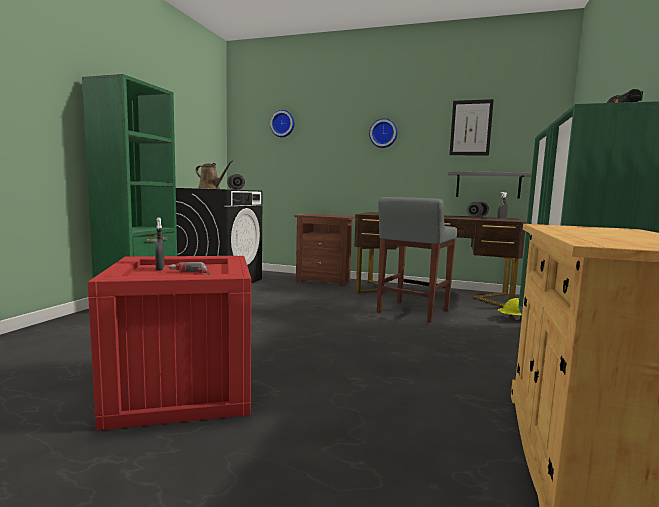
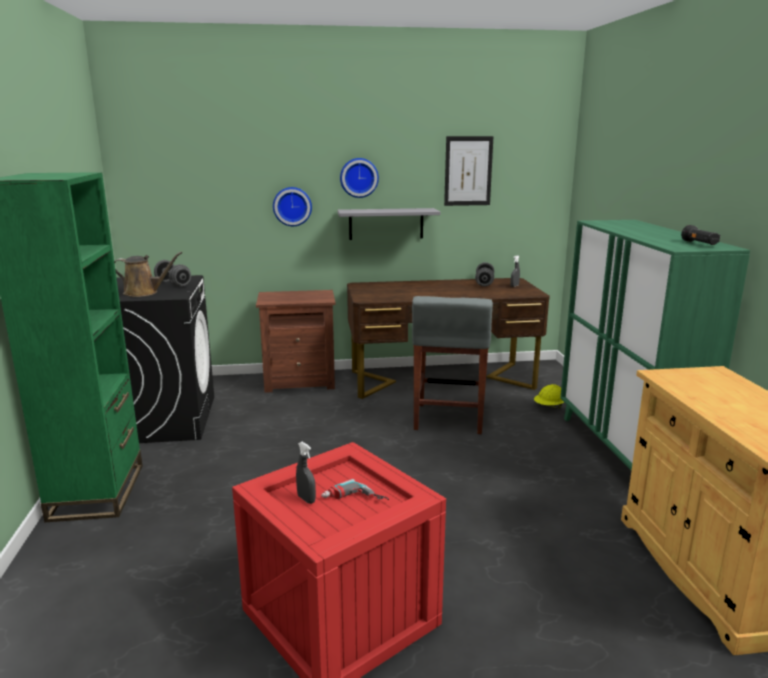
camera: 25 degrees left, 10 degrees up
(283, 124) = (204, 162): wall clock -> wall clock (292, 206)
(488, 185) = (489, 240): grey shelf -> grey shelf (386, 223)

